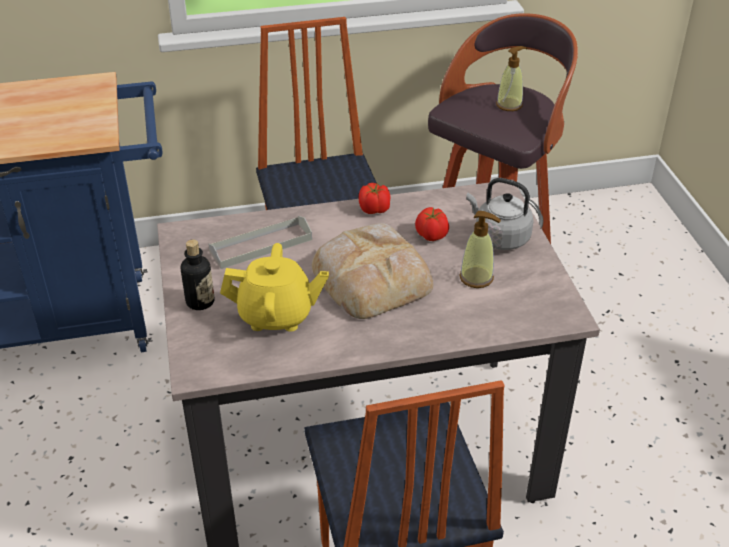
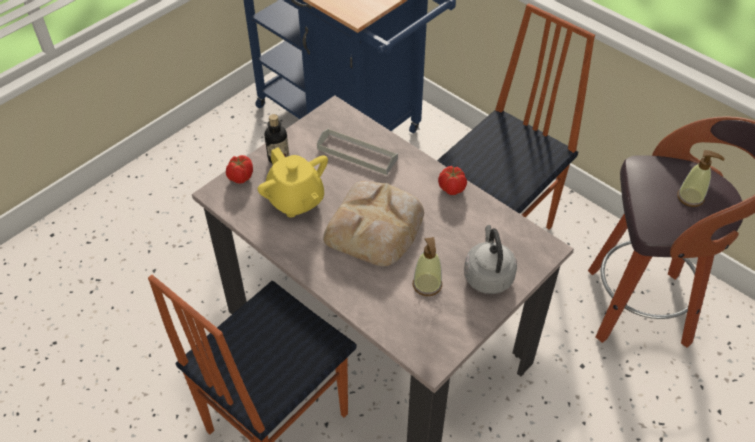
camera: 55 degrees right, 10 degrees up
(431, 236) = (452, 235): tomato -> tomato (240, 177)

